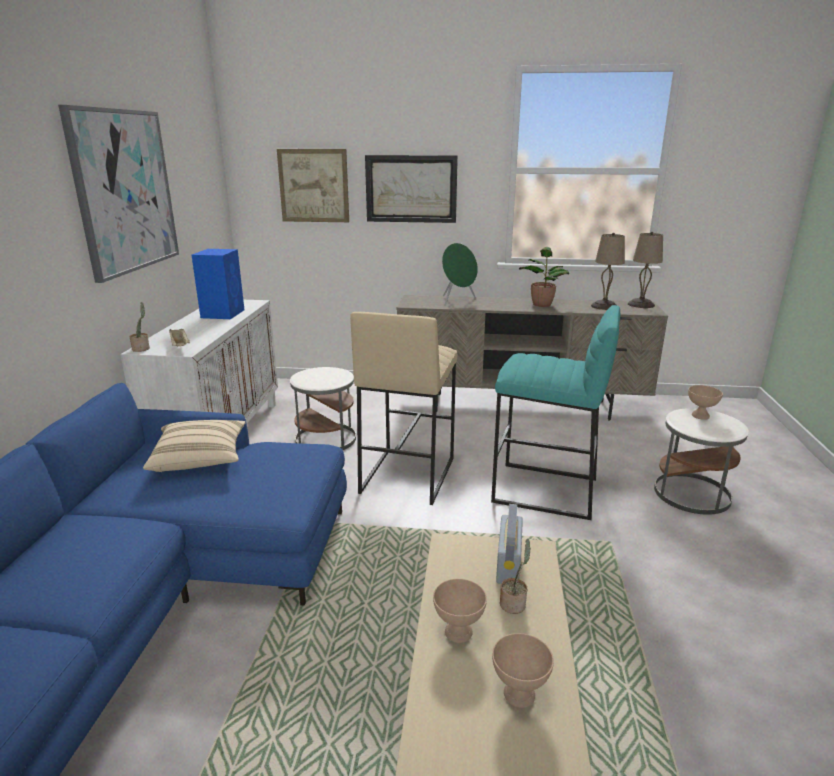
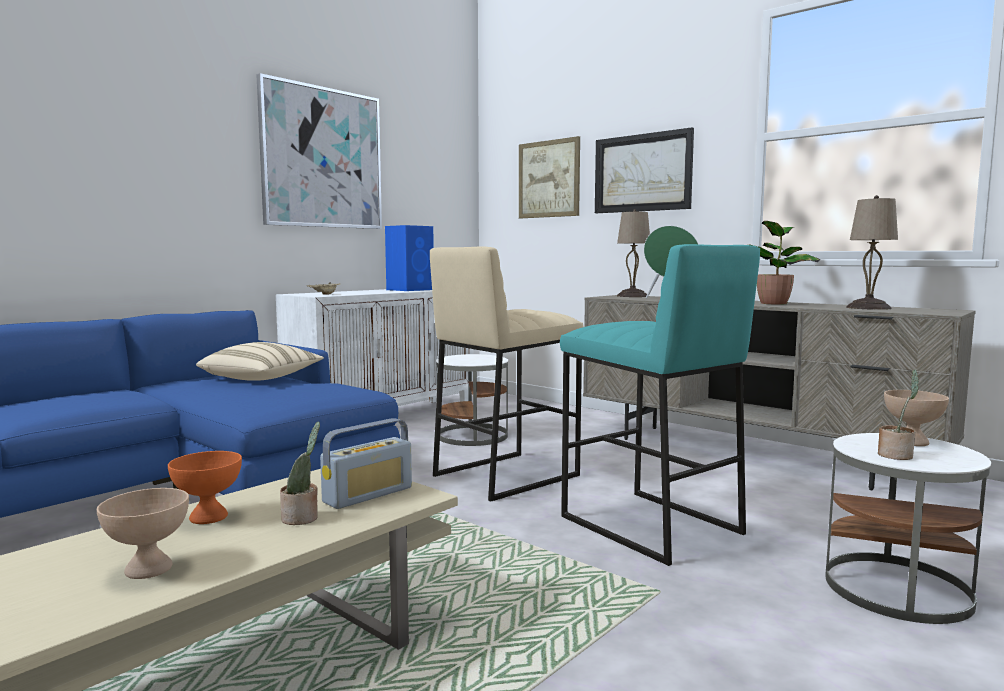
camera: 35 degrees right, 15 degrees down
(142, 348) = (296, 293): potted plant -> potted plant (897, 455)
(458, 631) = (210, 517): beige bowl -> orange bowl
(641, 304) = (941, 310): beige table lamp -> beige table lamp (633, 296)

